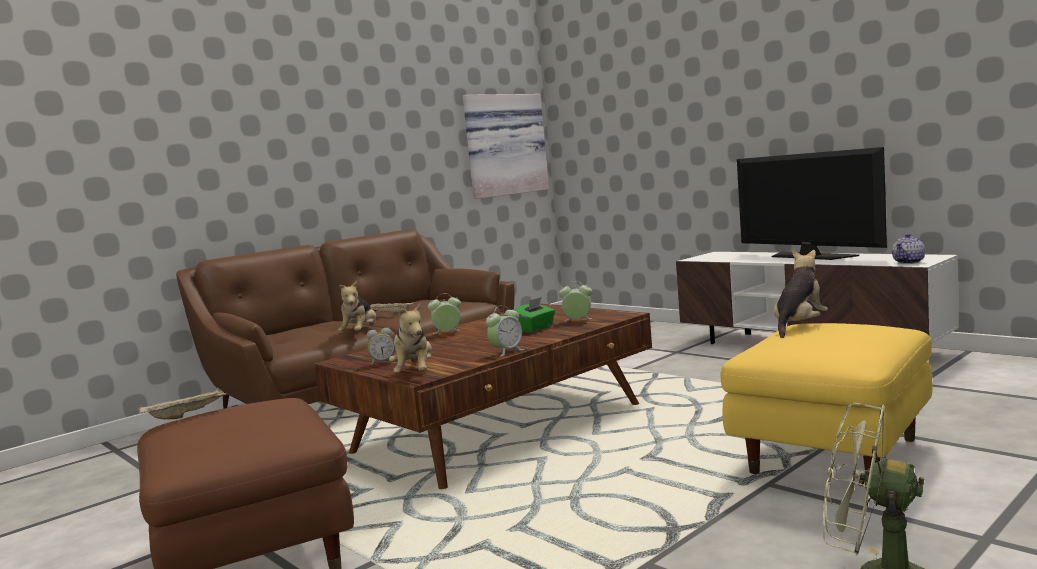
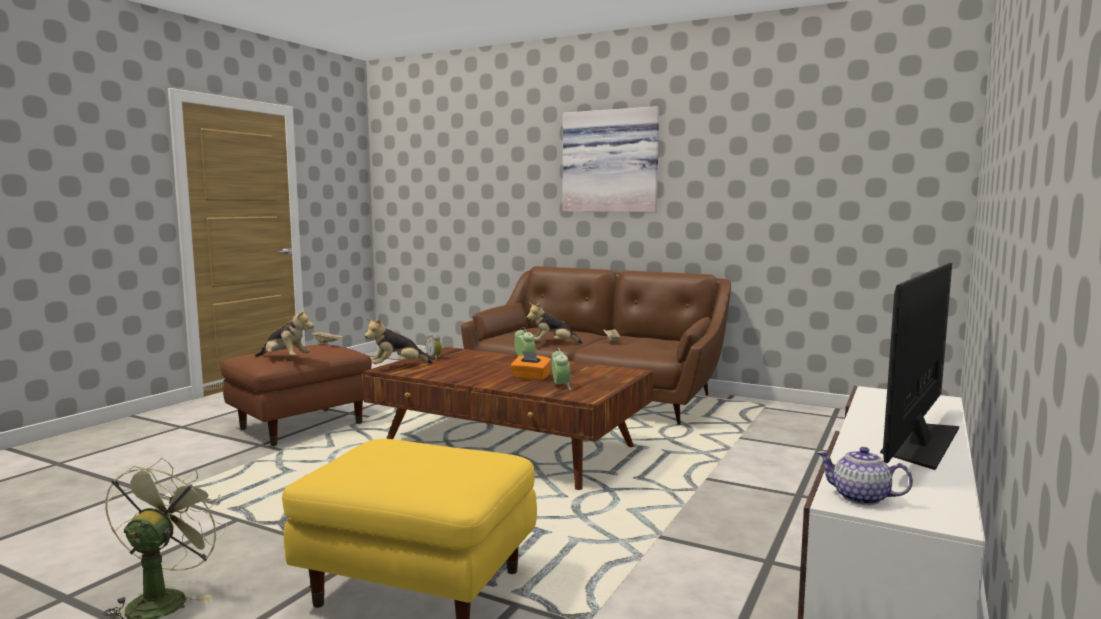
camera: 70 degrees right, 0 degrees up
(503, 145) = (885, 199): picture -> picture (611, 161)
(506, 352) = (448, 379): alarm clock -> none
(535, 329) = (531, 378): green tissue box -> orange tissue box
(799, 326) = (480, 453): plush toy -> plush toy (285, 359)

